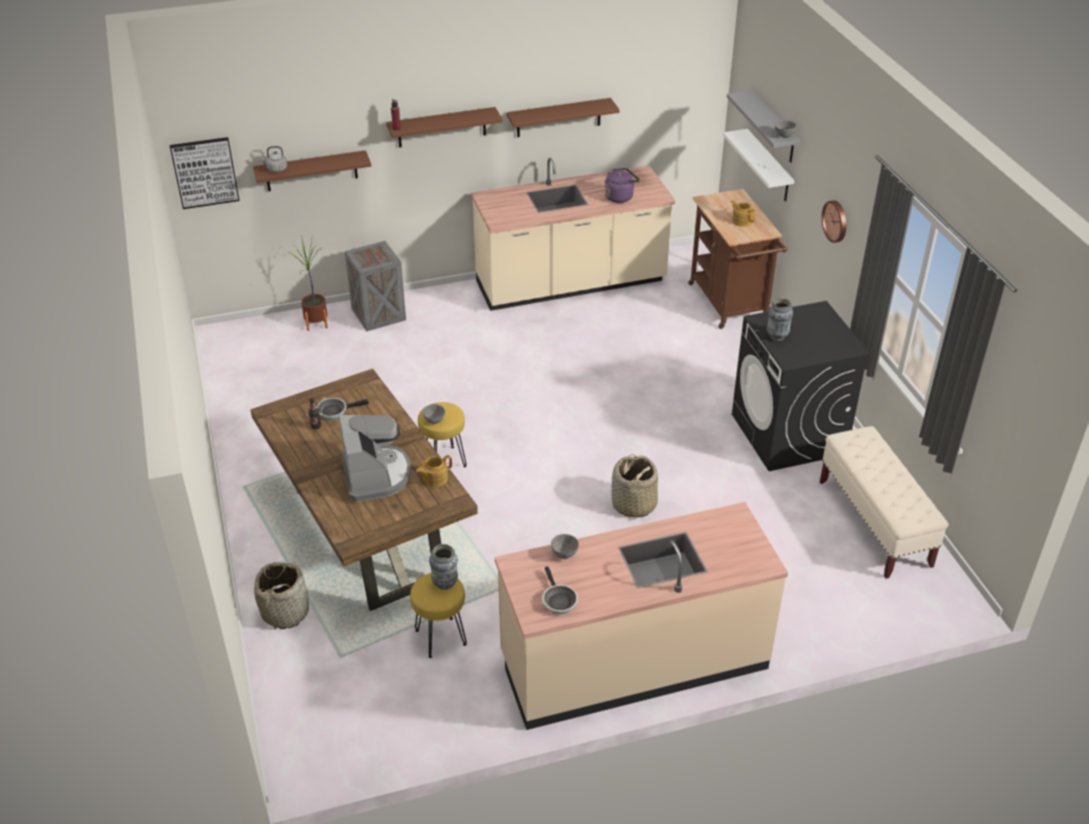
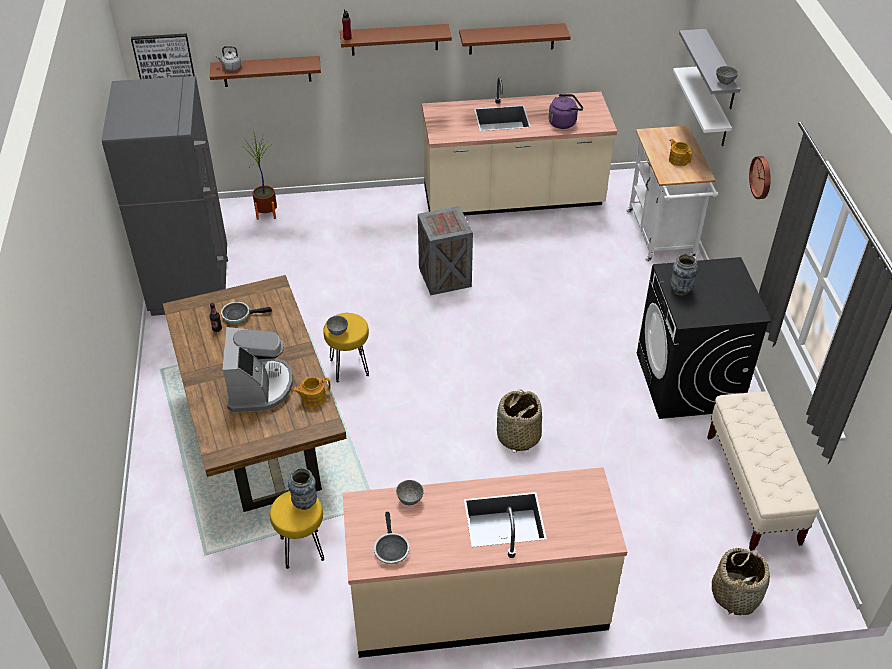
camera: 10 degrees right, 5 degrees up
(252, 399) = (190, 282): none -> grey fridge
(285, 611) = (167, 501): basket -> basket (736, 594)
(378, 315) = (325, 211): crate -> crate (444, 278)
(730, 305) = (662, 238): brown cart -> white cart

